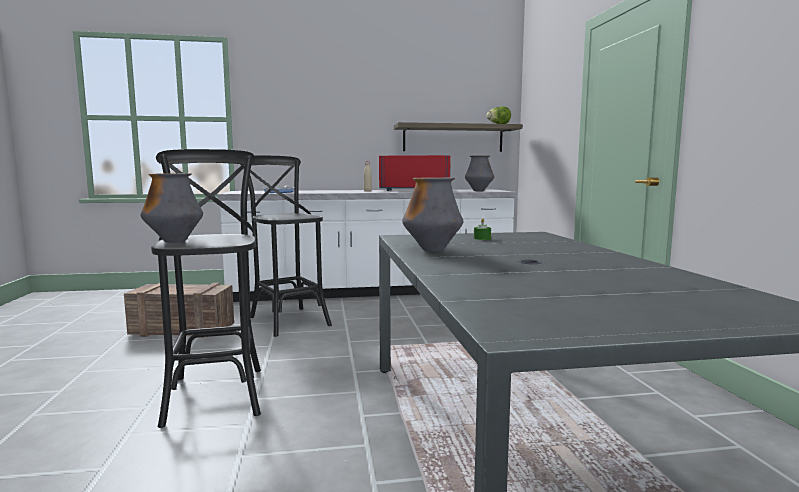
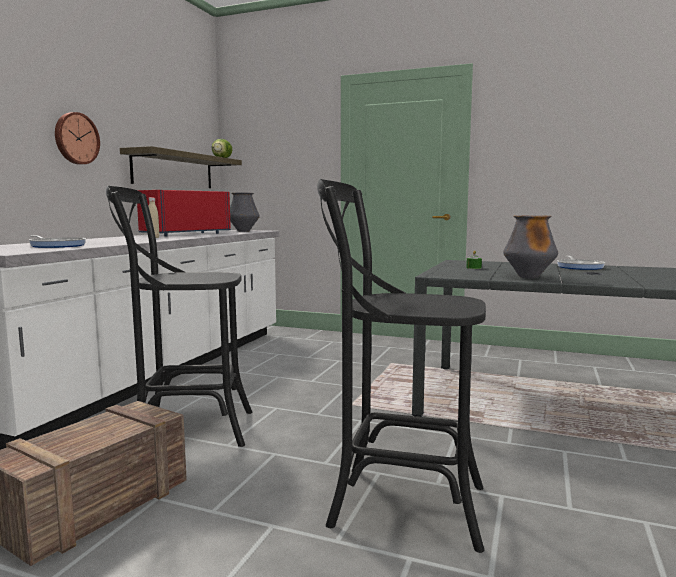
camera: 60 degrees left, 0 degrees up
(174, 241) = (414, 310): vase -> none
(354, 122) = (75, 138): none -> wall clock
(592, 257) = (579, 267): none -> frying pan

